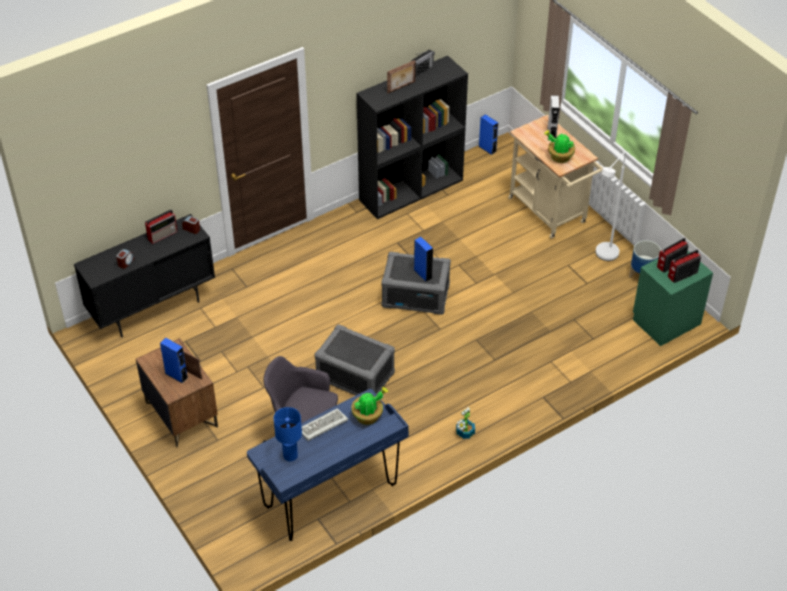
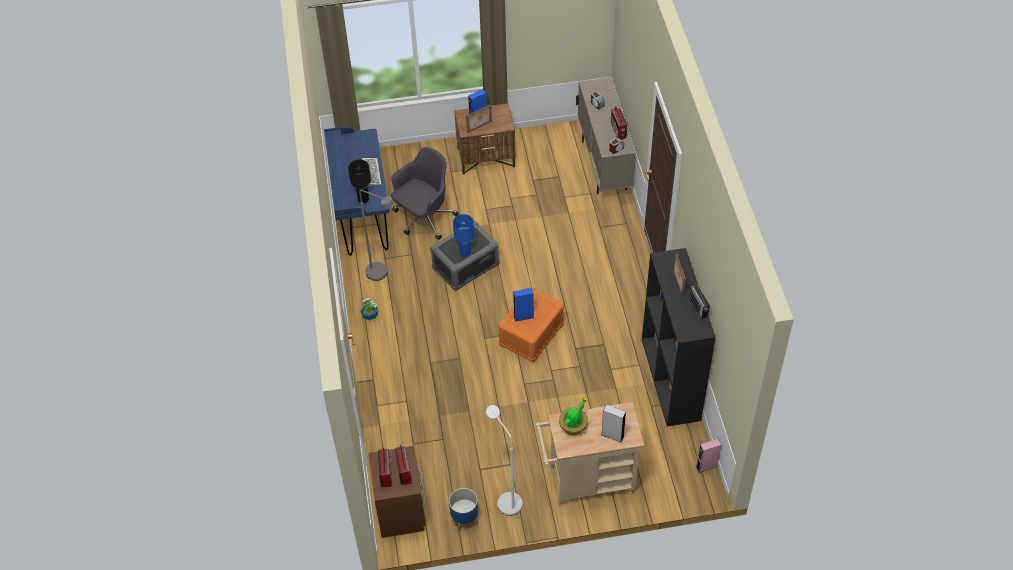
camera: 115 degrees right, 5 degrees up
(153, 308) = (604, 166): black cabinet -> beige cabinet
(290, 456) = (356, 149): blue table lamp -> blue table lamp (465, 252)
(368, 416) = (363, 199): potted plant -> black table lamp
(404, 444) = (382, 274): none -> grey floor lamp
(416, 295) = (531, 335): grey storage box -> orange storage box
(487, 149) = (706, 466): blue speaker -> pink speaker
(665, 321) = (401, 510): green nightstand -> brown nightstand

